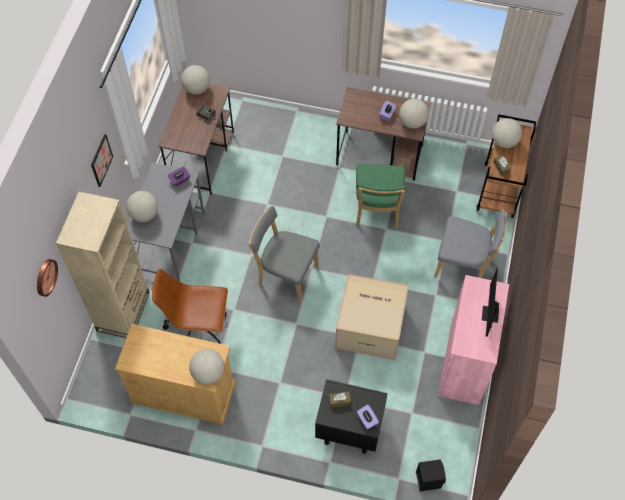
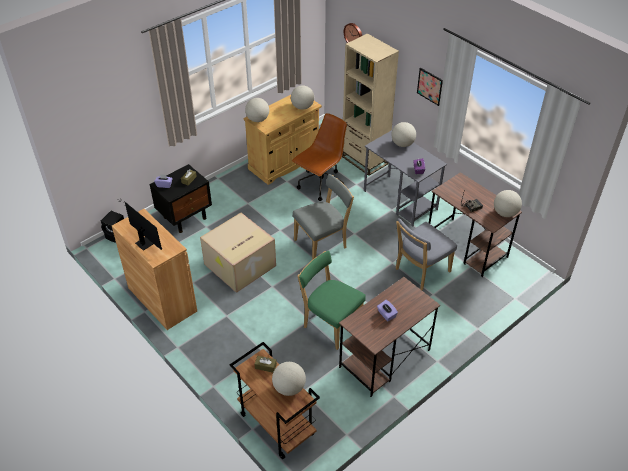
camera: 125 degrees right, 15 degrees down
(412, 122) = (363, 327): globe -> globe (302, 107)
(464, 265) = (232, 349): grey chair -> grey chair (420, 271)
(465, 362) = (162, 299): pink cabinet -> brown cabinet

